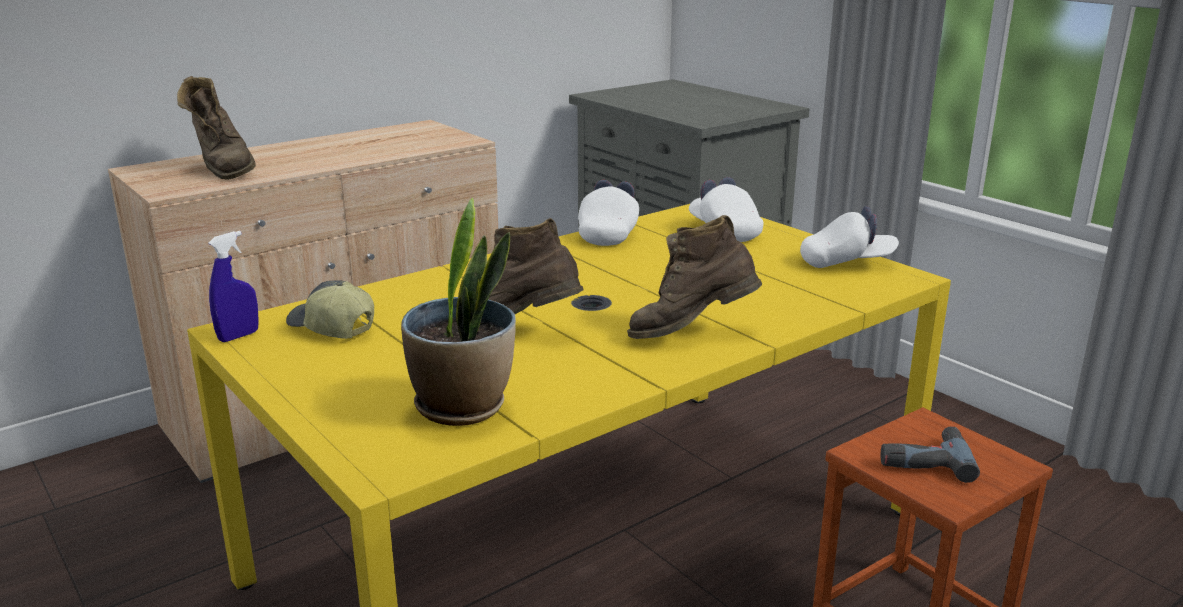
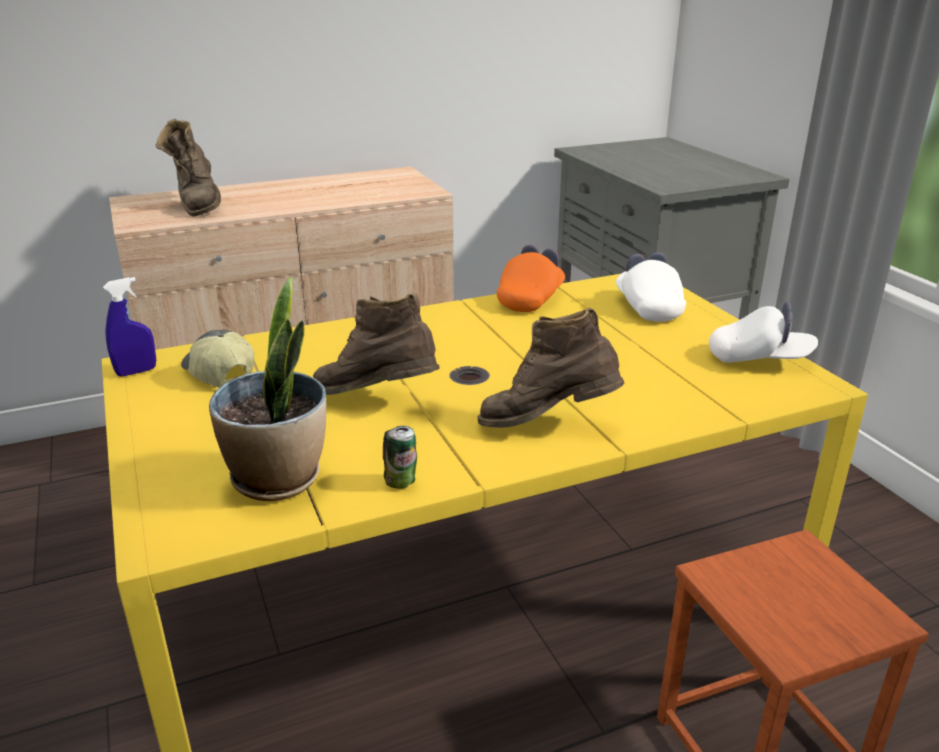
camera: 15 degrees right, 5 degrees up
(585, 394) = (401, 482): none -> can
(609, 234) = (531, 299): white cap -> orange cap
(923, 459) = (779, 594): power drill -> none

